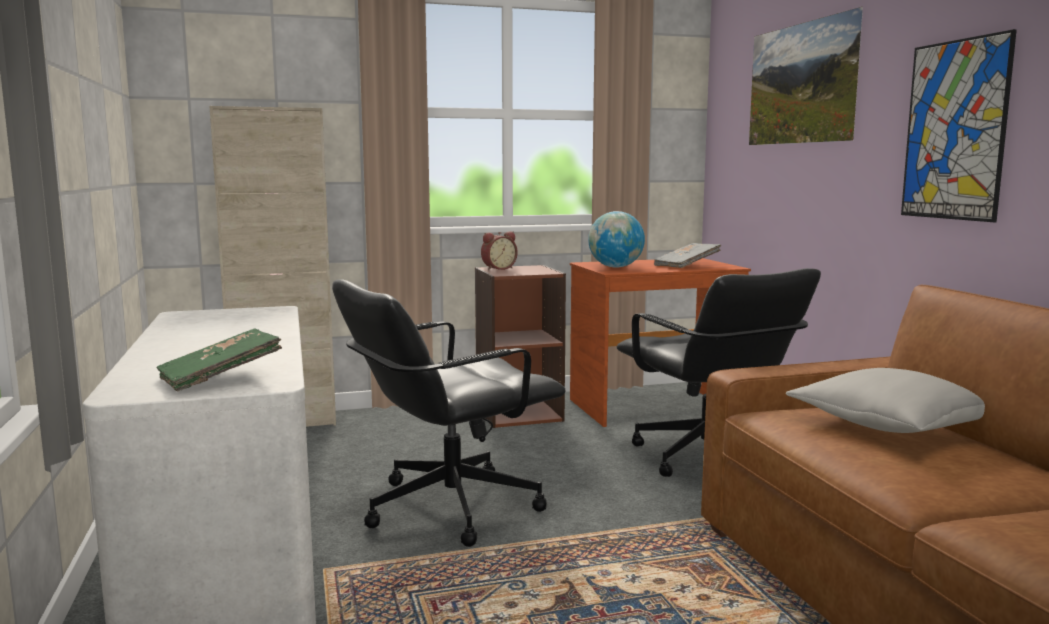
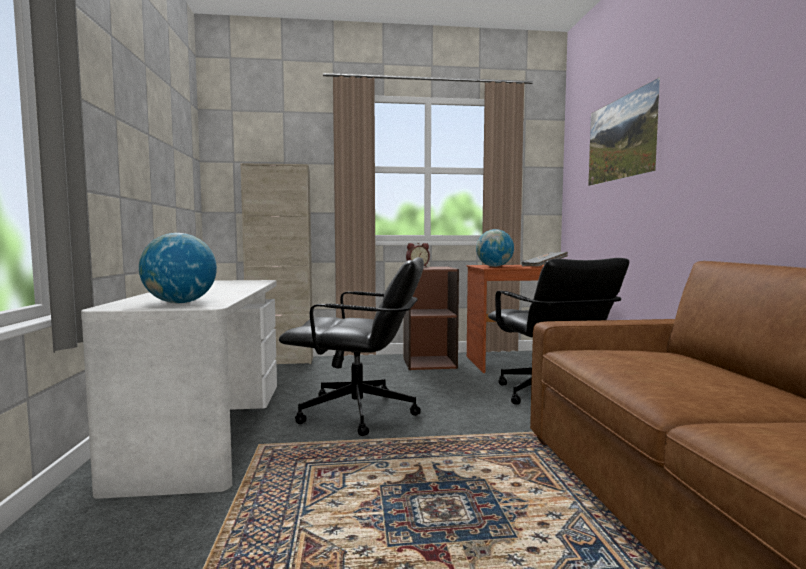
camera: 10 degrees right, 5 degrees down
(220, 378) = (180, 303): green book -> globe
(449, 507) = (359, 413): black office chair -> black office chair turned 150 degrees counterclockwise
(889, 426) = (666, 360): grey pillow -> none
(954, 130) = (726, 150): picture -> none

